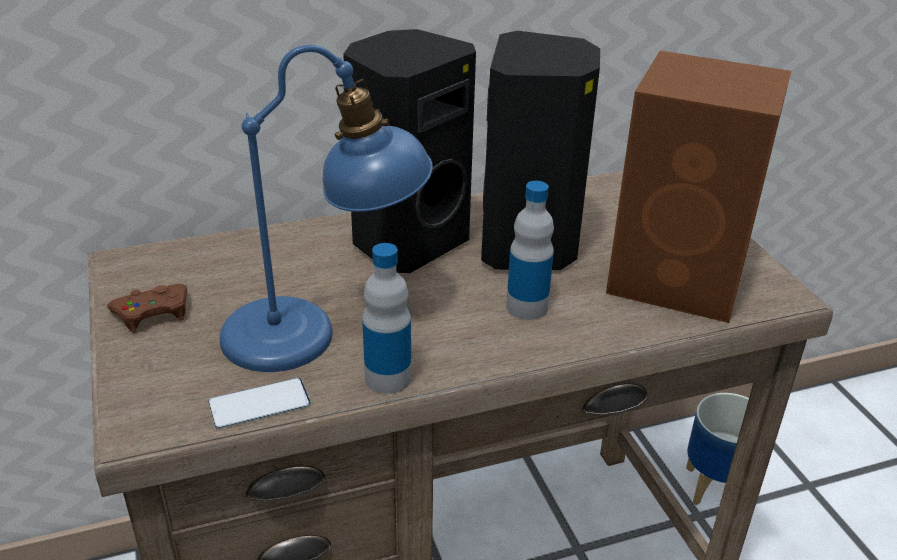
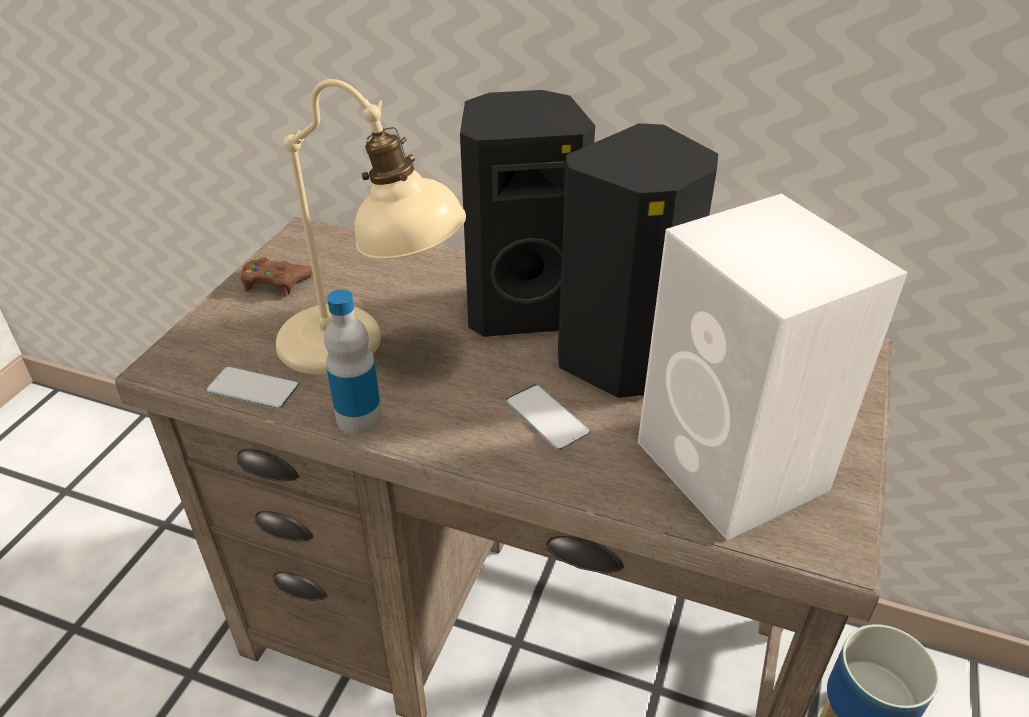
camera: 40 degrees right, 5 degrees up
(325, 324) = (372, 349): blue table lamp -> beige table lamp
(527, 307) = (547, 417): bottle -> phone
(680, 280) = (734, 468): brown speaker -> white speaker

